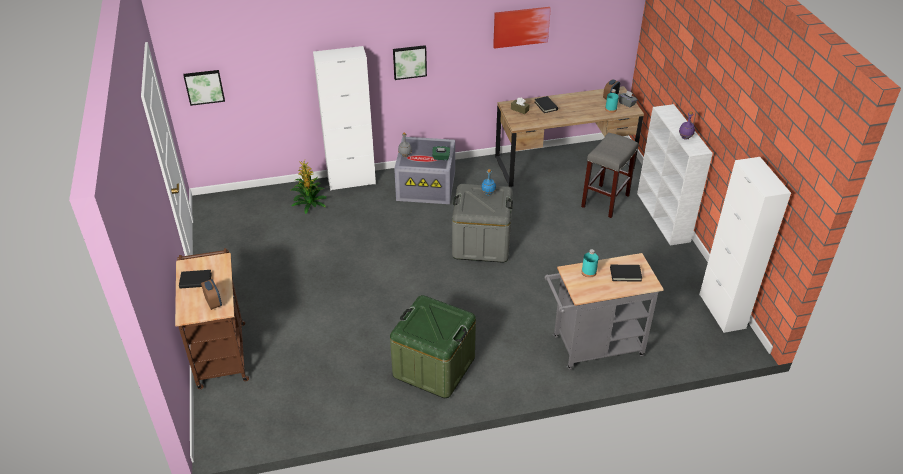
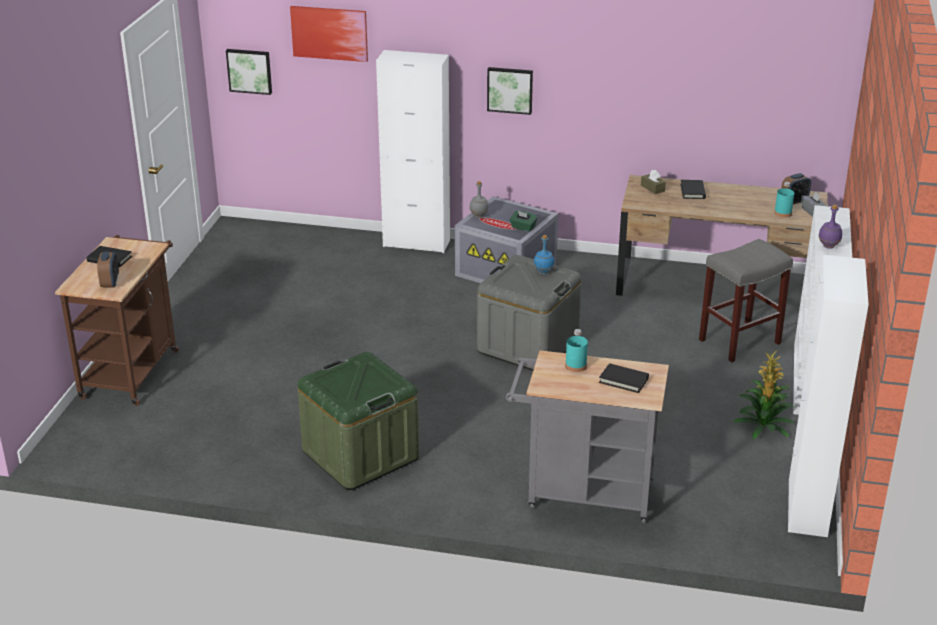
camera: 25 degrees right, 10 degrees down
(309, 204) = (347, 254): potted plant -> potted plant (763, 426)
(521, 27) = (670, 70): picture -> picture (329, 33)

